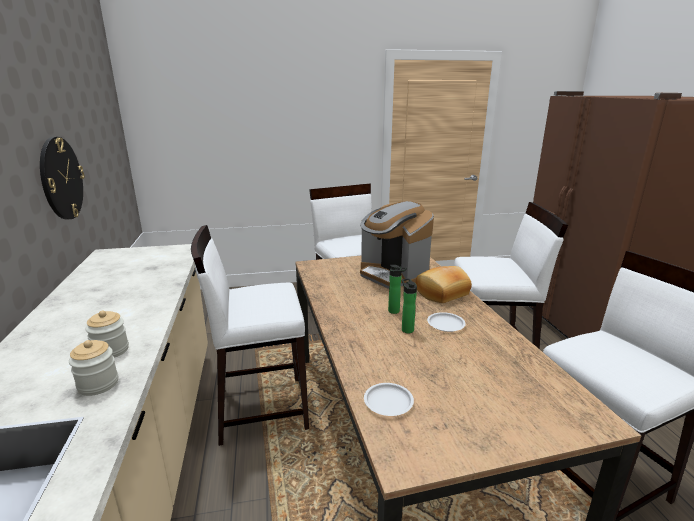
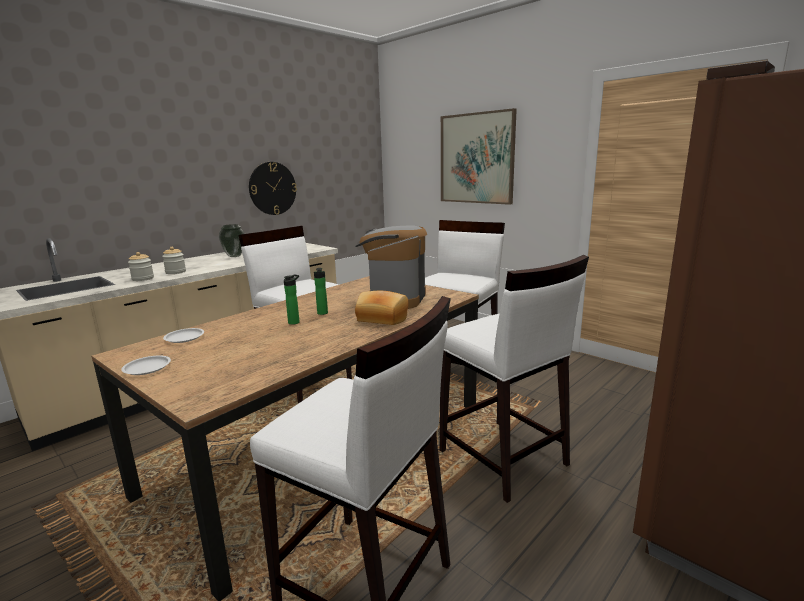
camera: 55 degrees right, 5 degrees down
(99, 296) = (234, 256): none -> vase
(274, 120) = (476, 158): none -> picture
(445, 324) = (319, 330): white plate -> white plate (147, 368)

